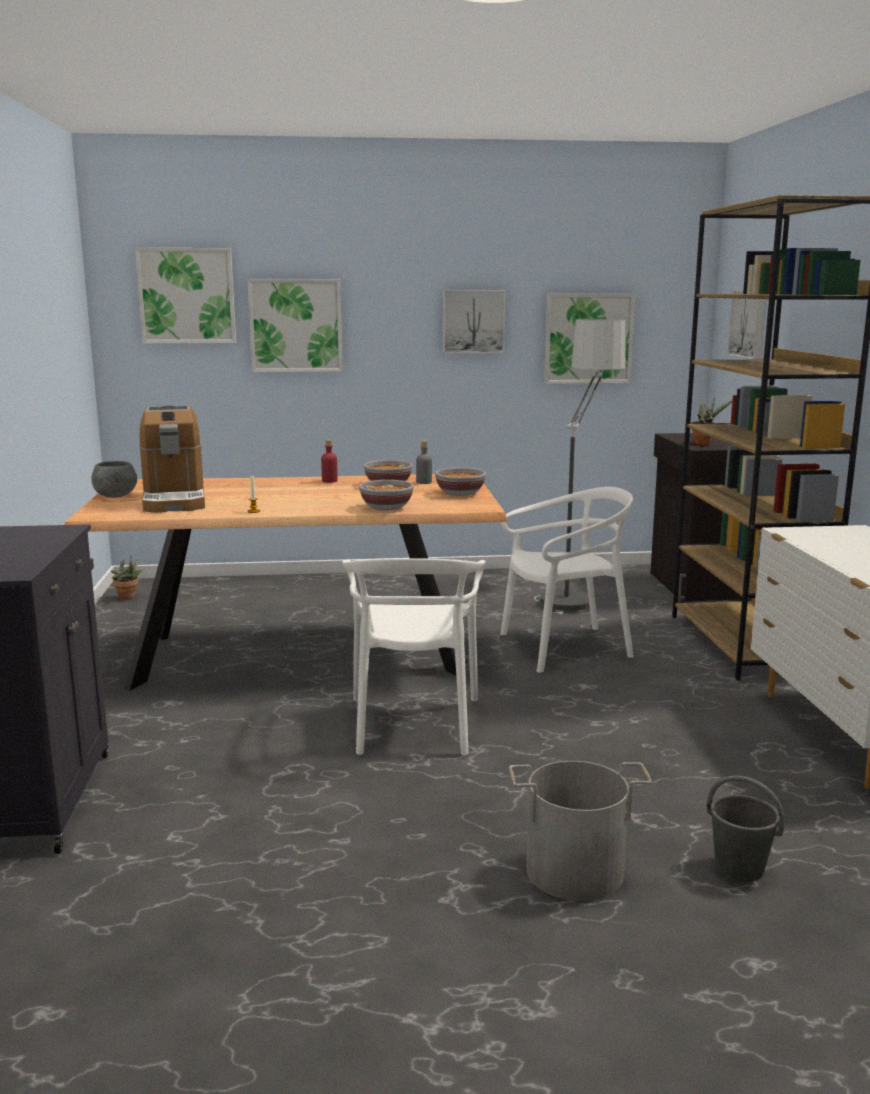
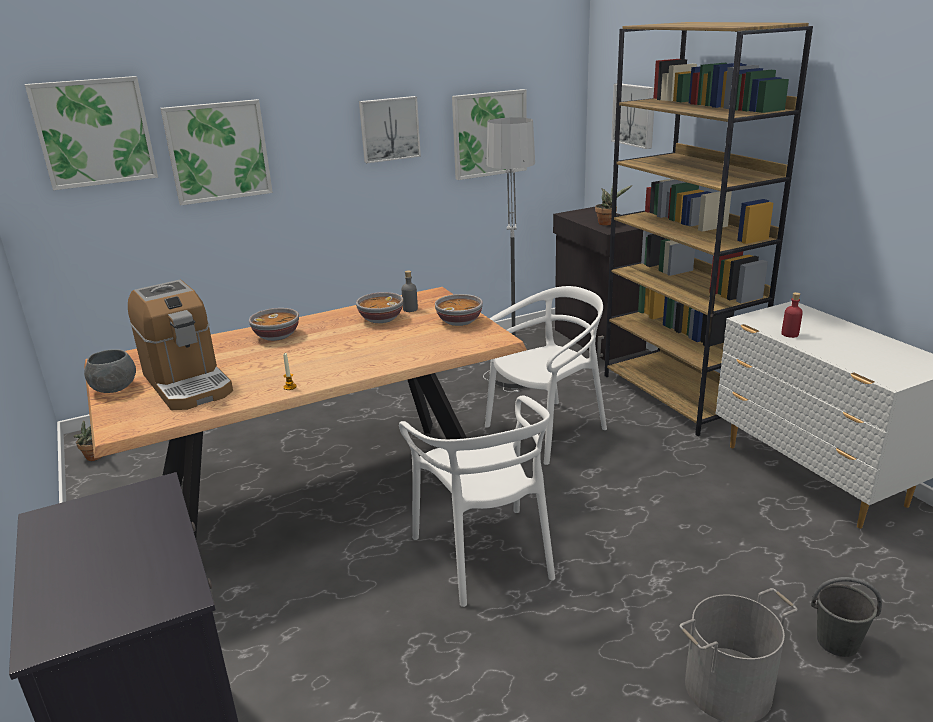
camera: 20 degrees left, 10 degrees up
(329, 481) = (319, 322): red bottle -> red bottle (790, 334)
(386, 508) = (414, 356): bowl -> bowl (277, 336)

